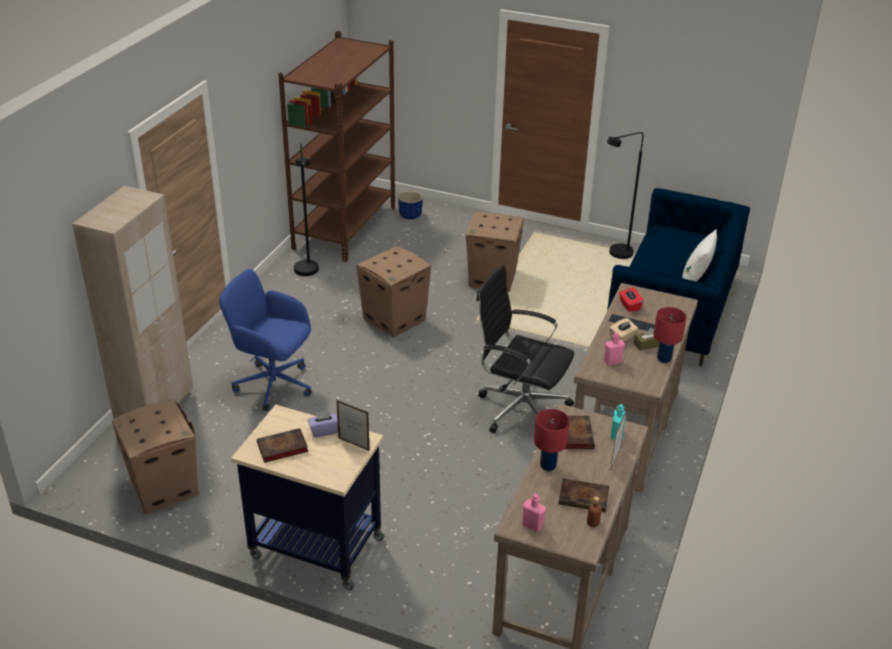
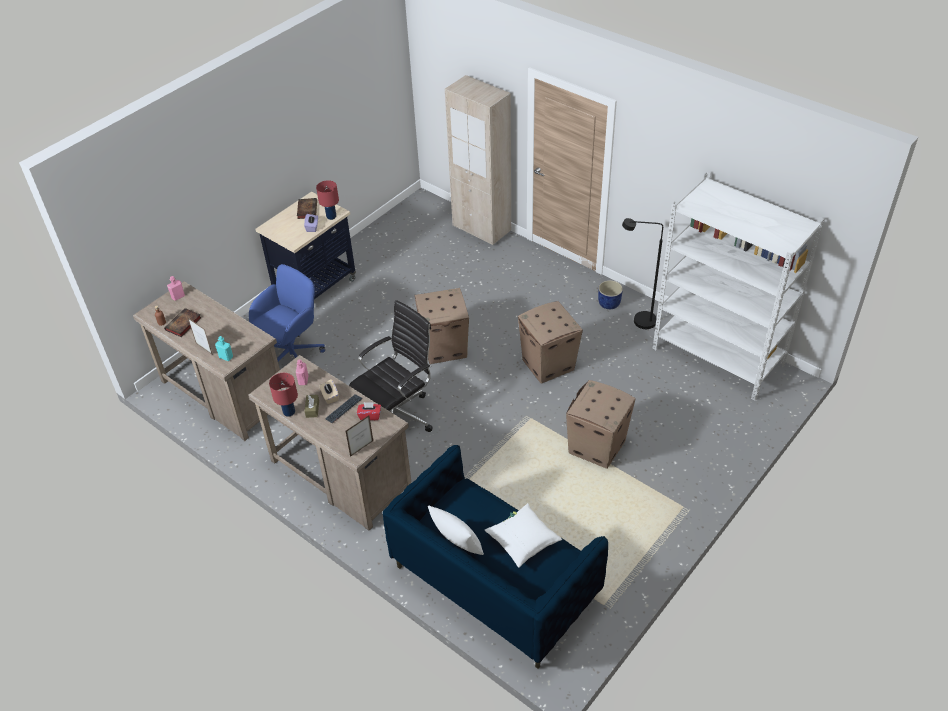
camera: 110 degrees right, 10 degrees up
(164, 487) = (401, 232): cardboard box -> cardboard box (445, 347)
(274, 385) = (484, 286): blue office chair -> blue office chair (292, 357)
(345, 228) = (717, 356): brown bookcase -> white bookcase
(354, 444) = (292, 237): picture frame -> picture frame (361, 448)
(410, 215) = (737, 409): blue planter -> blue planter (609, 303)
(547, 466) = (220, 315): red table lamp -> red table lamp (331, 216)
(576, 434) = (240, 337): book -> none
(615, 255) = (618, 569): black floor lamp -> none
(667, 247) = (523, 541): none -> white pillow

